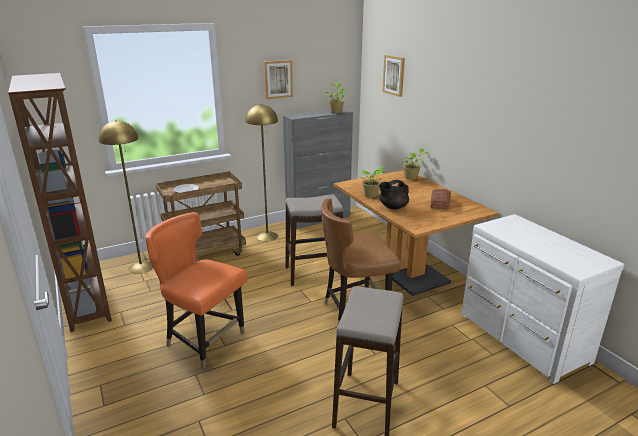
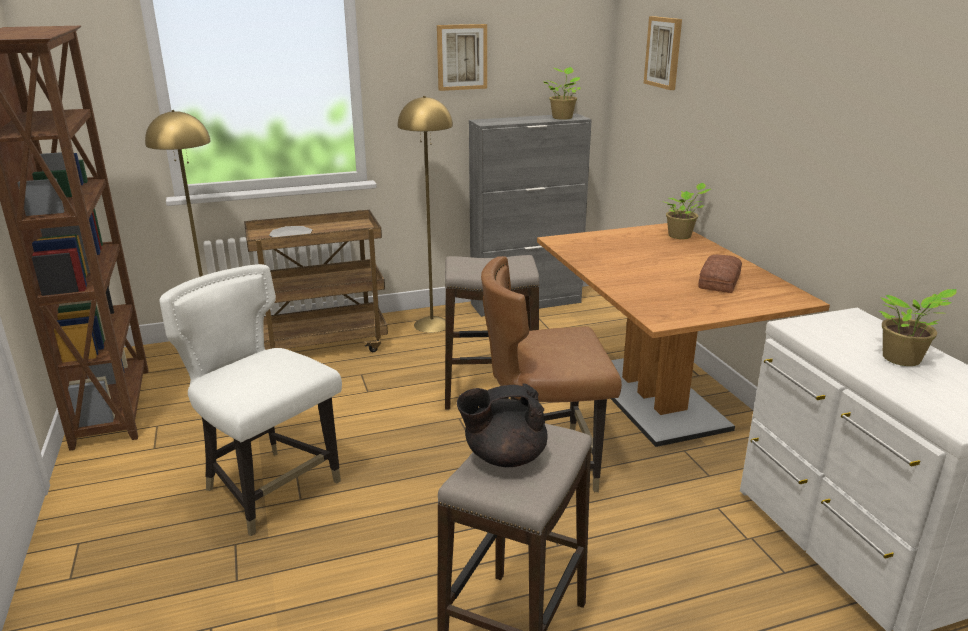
camera: 10 degrees right, 0 degrees up
(205, 341) = (270, 488): orange chair -> white chair
(371, 195) = (596, 260): potted plant -> potted plant (903, 360)
(393, 207) = (628, 282): black teapot -> black teapot (503, 457)

